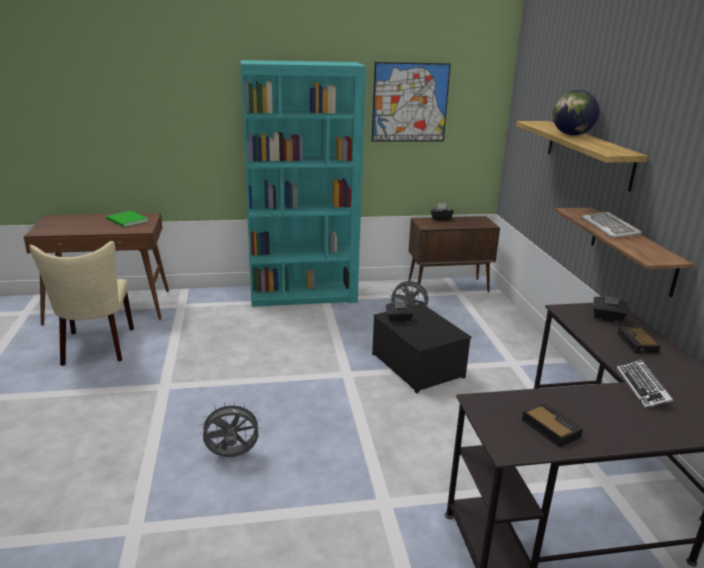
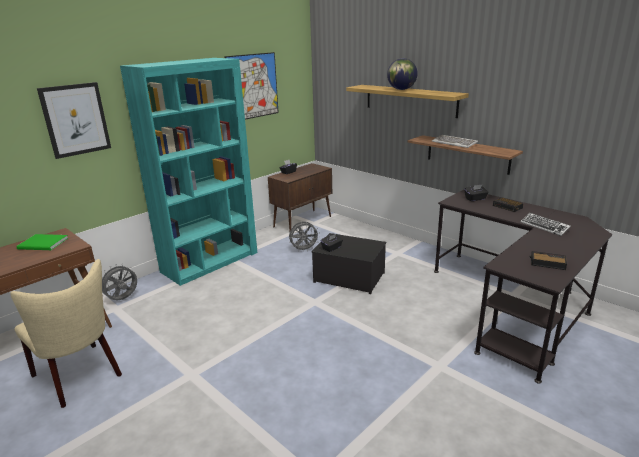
camera: 35 degrees left, 0 degrees up
(189, 109) = (75, 119): none -> picture
(232, 456) = (314, 393): grey fan -> grey fan (123, 299)

